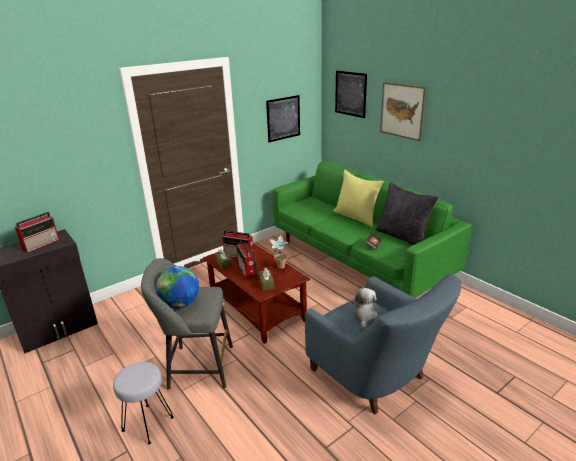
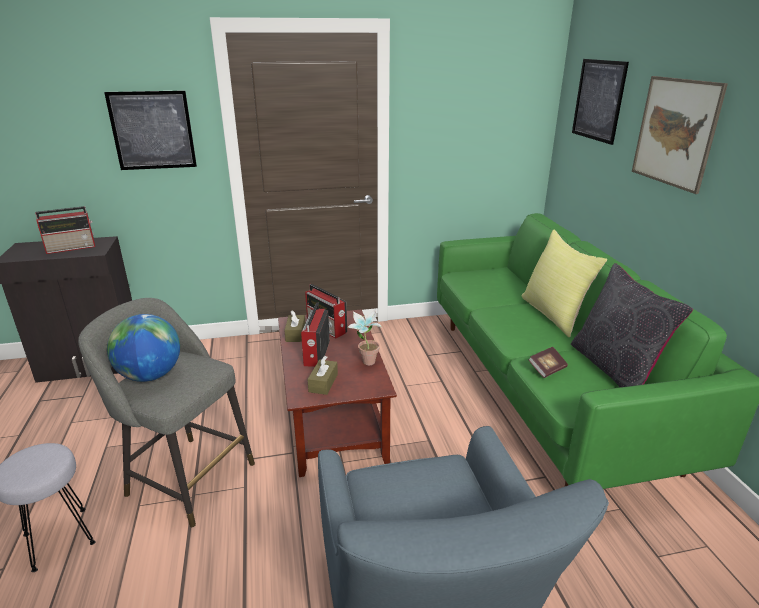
camera: 25 degrees right, 0 degrees up
(283, 118) = (479, 133): picture -> picture (152, 130)
(364, 315) = (425, 497): plush toy -> none

